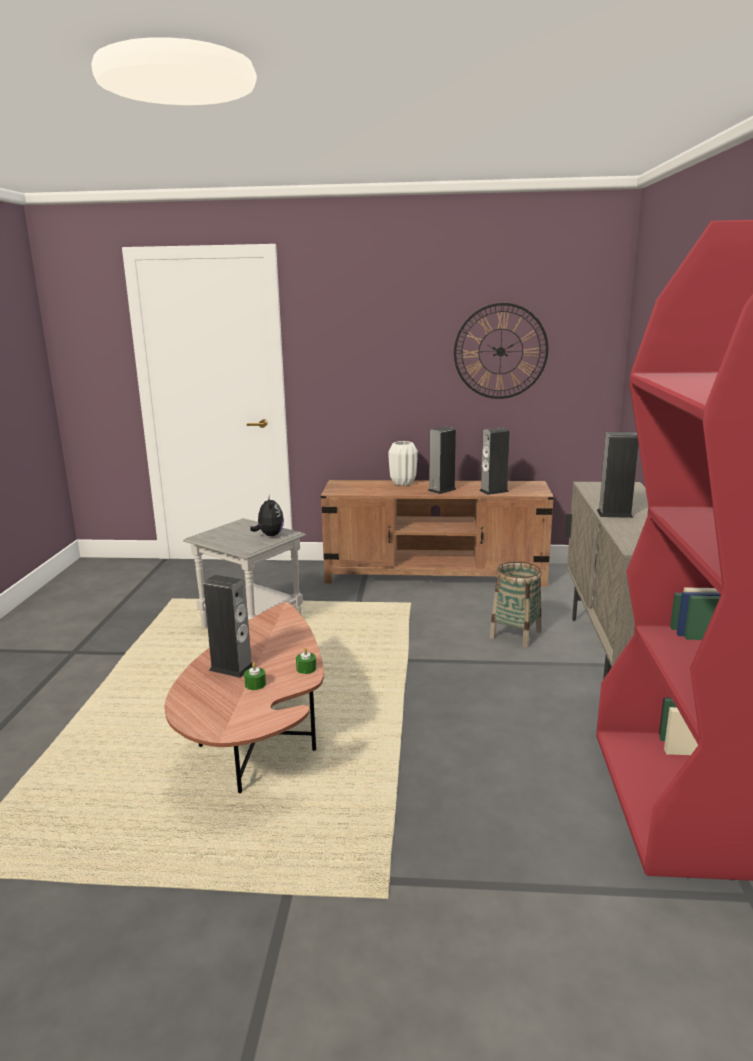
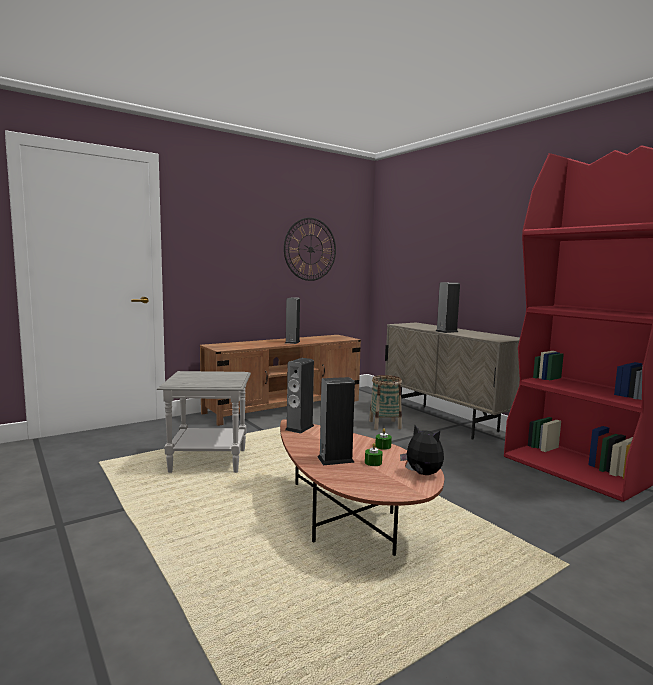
camera: 40 degrees left, 10 degrees down
(269, 535) = (228, 376): plush toy -> plush toy (422, 474)
(403, 483) = (258, 341): white vase -> none
(494, 491) = (324, 340): speaker -> speaker (299, 428)

